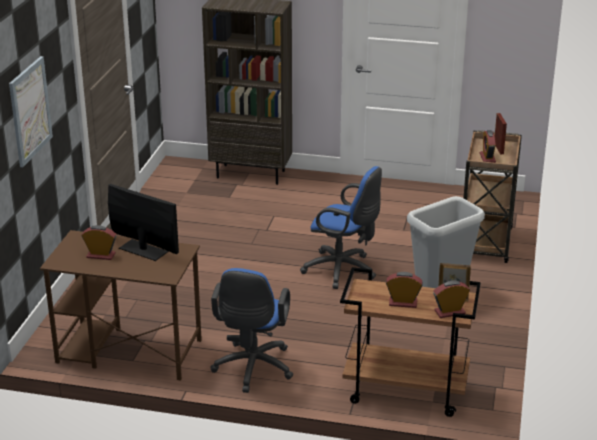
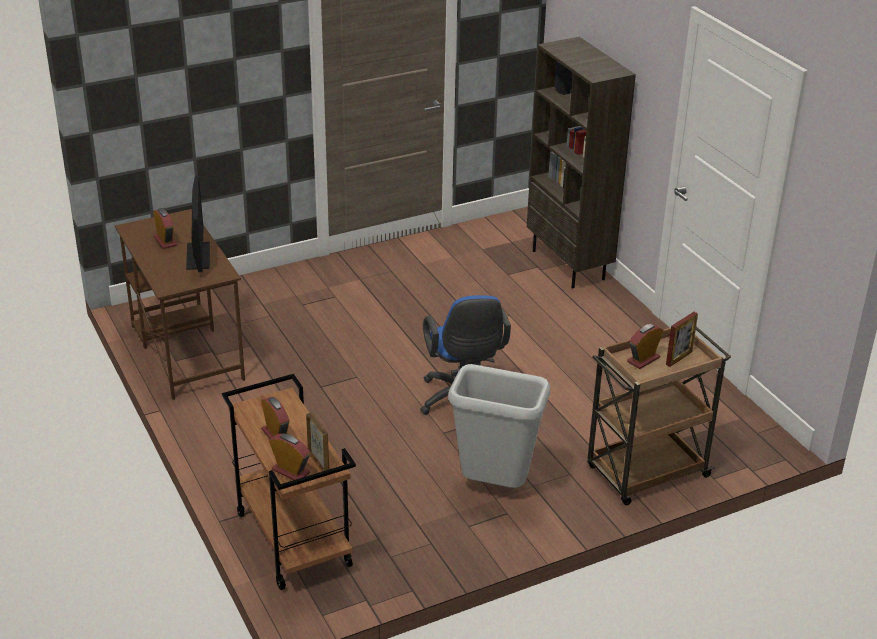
camera: 50 degrees right, 5 degrees up
(30, 111) = (193, 75): picture -> none
(252, 370) = (230, 430): blue office chair -> none

